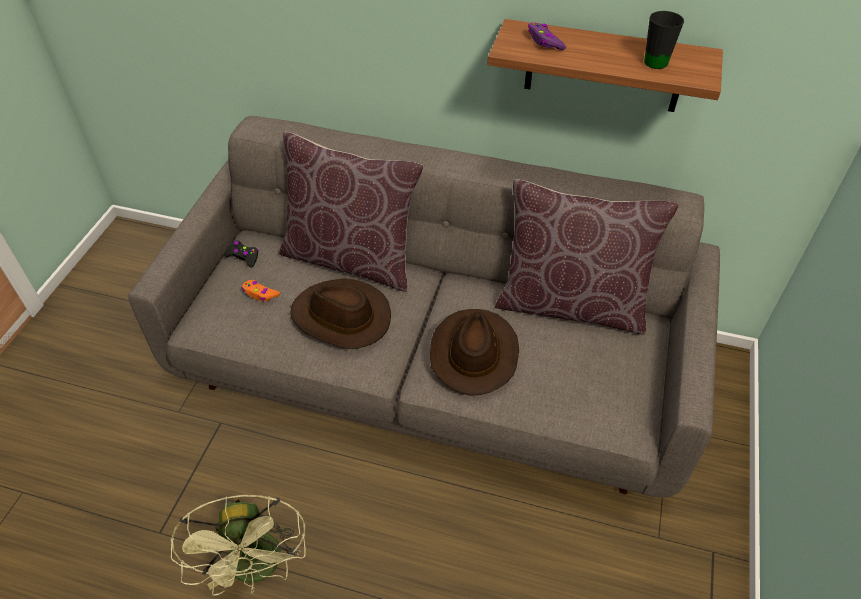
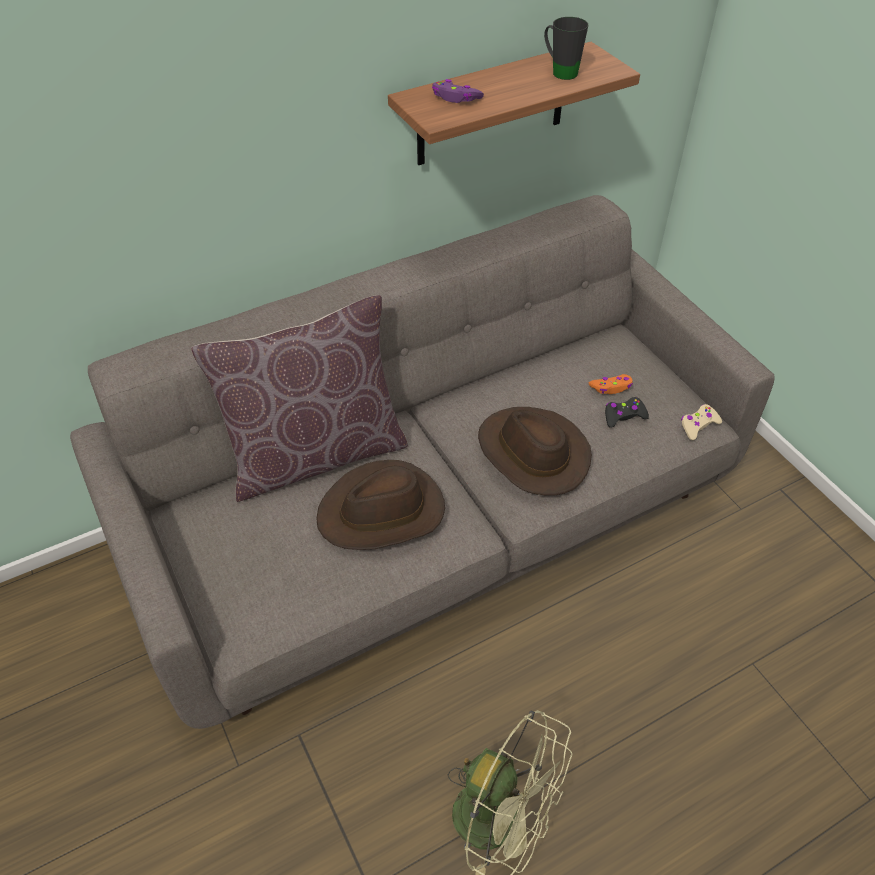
camera: 45 degrees left, 0 degrees up
(243, 257) = (200, 532): black game controller -> black game controller (623, 416)
(260, 294) = (271, 552): orange game controller -> orange game controller (611, 387)
(571, 304) = (550, 360): brown pillow -> none
(624, 427) = (698, 425): none -> beige game controller

